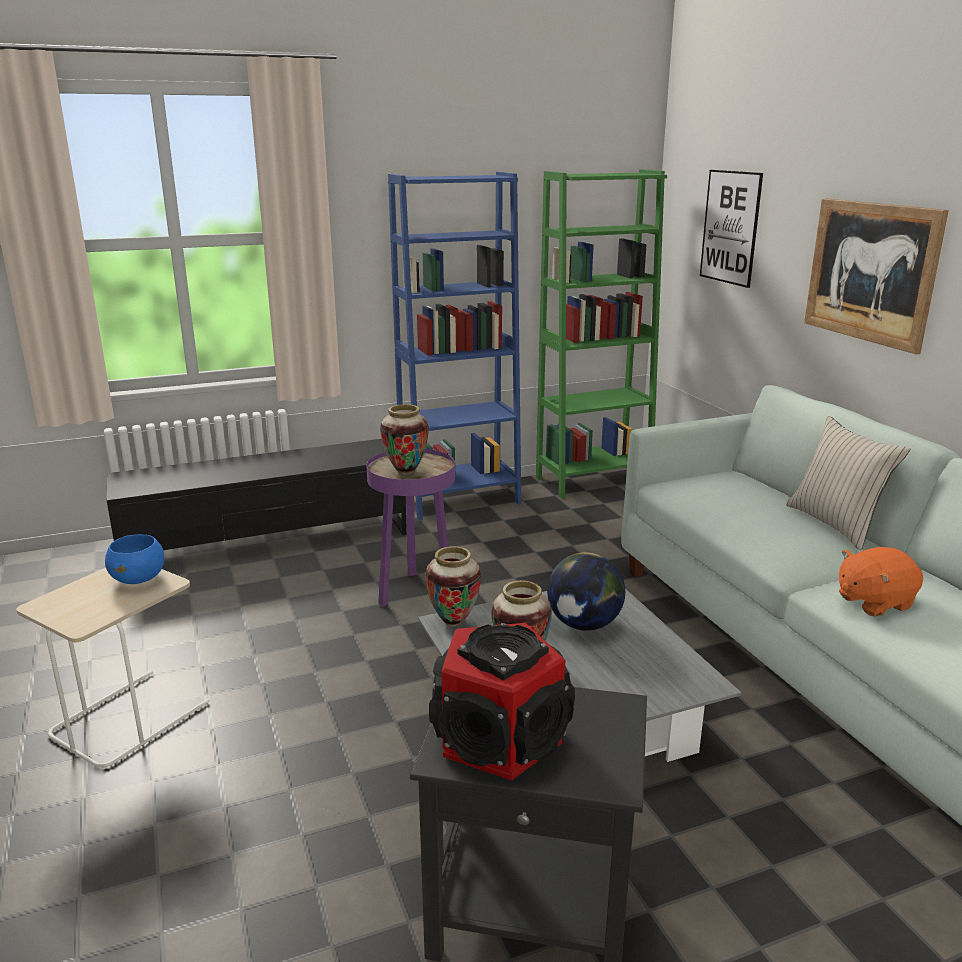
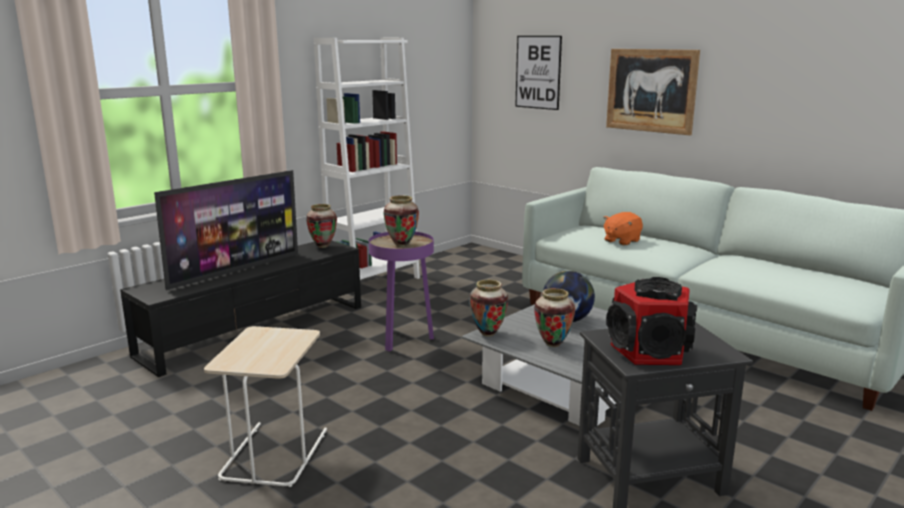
camera: 25 degrees left, 5 degrees down
(139, 579) = (278, 336): blue bowl -> none
(241, 468) = (235, 270): none -> television
(371, 449) = (323, 246): none -> vase
(460, 500) = (374, 282): blue bookcase -> white bookcase
(593, 480) = (454, 258): green bookcase -> none
(835, 524) = (670, 241): beige pillow -> none
(873, 602) = (729, 270): orange plush toy -> orange plush toy (621, 241)

